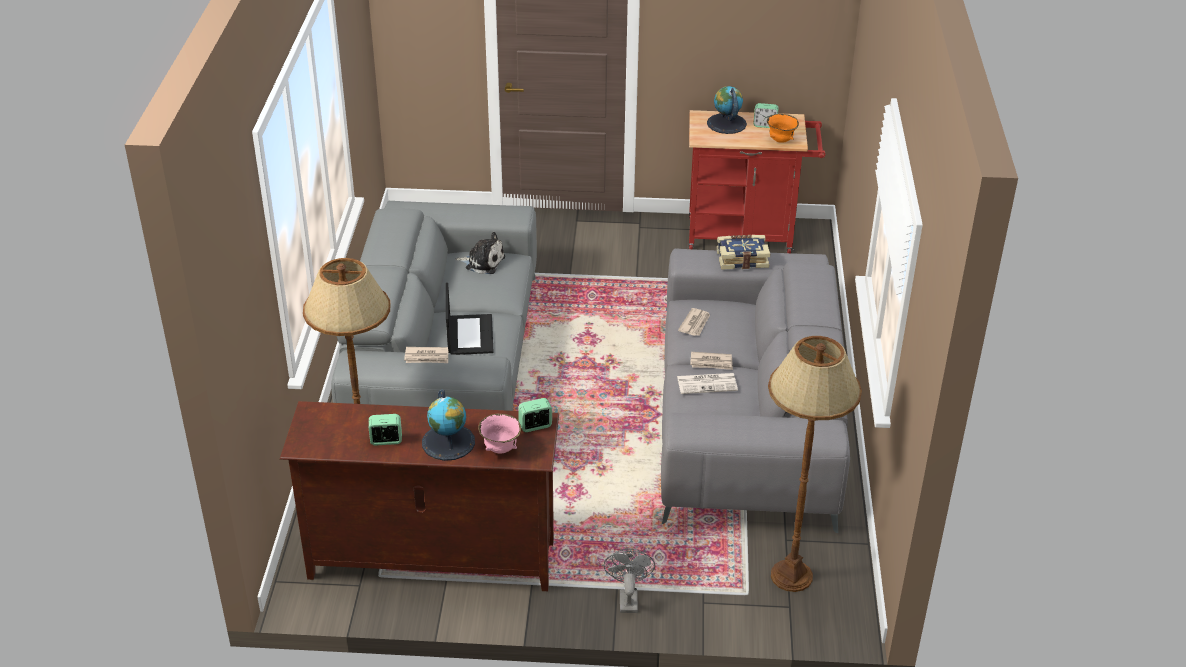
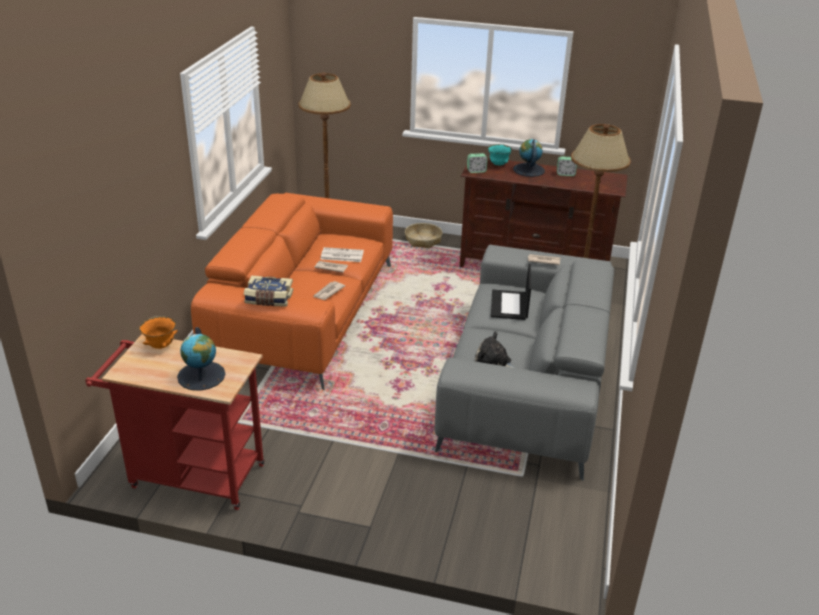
camera: 170 degrees left, 5 degrees down
(500, 449) = (498, 164): pink bowl -> turquoise bowl
(628, 598) = (423, 240): grey fan -> basket
(746, 420) = (303, 312): grey sofa -> orange sofa
(765, 125) = (160, 368): alarm clock -> none

